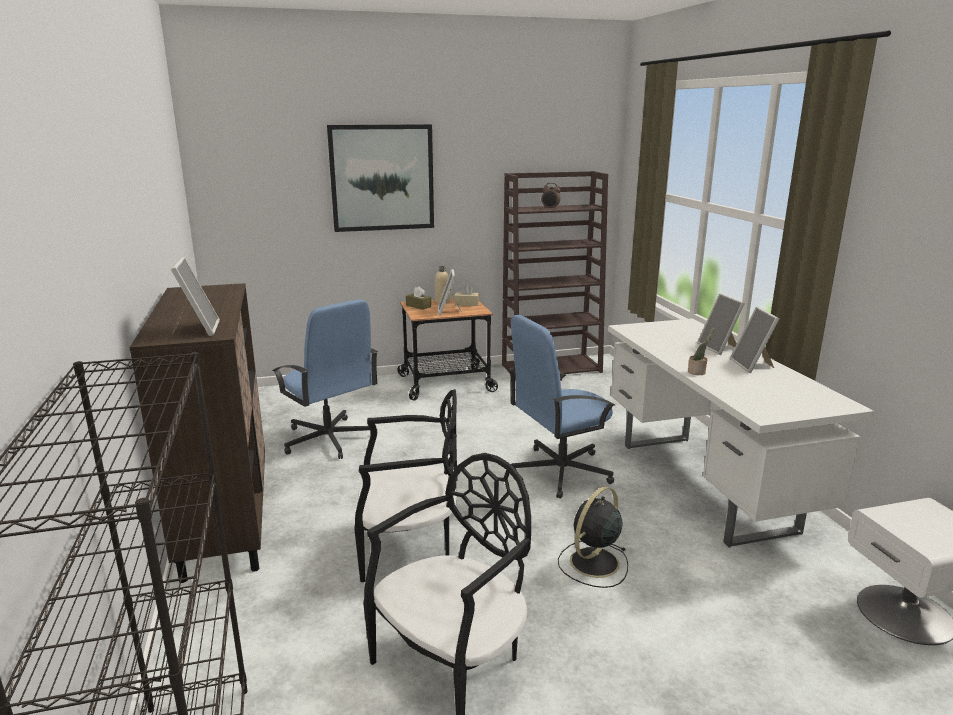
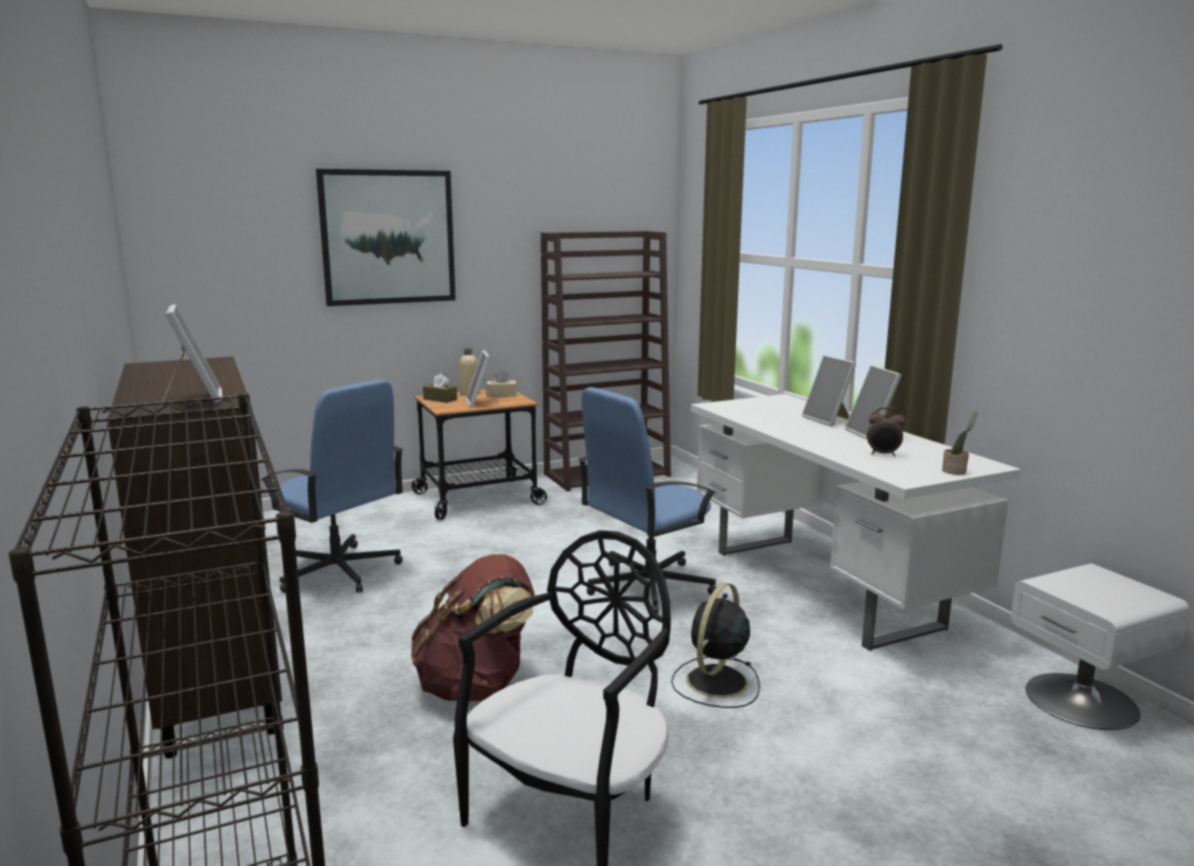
camera: 10 degrees left, 5 degrees down
(408, 547) = (477, 686): black chair -> brown backpack
(550, 209) = (599, 275): alarm clock -> alarm clock (883, 454)
(698, 372) = (814, 443): potted plant -> potted plant (956, 471)

